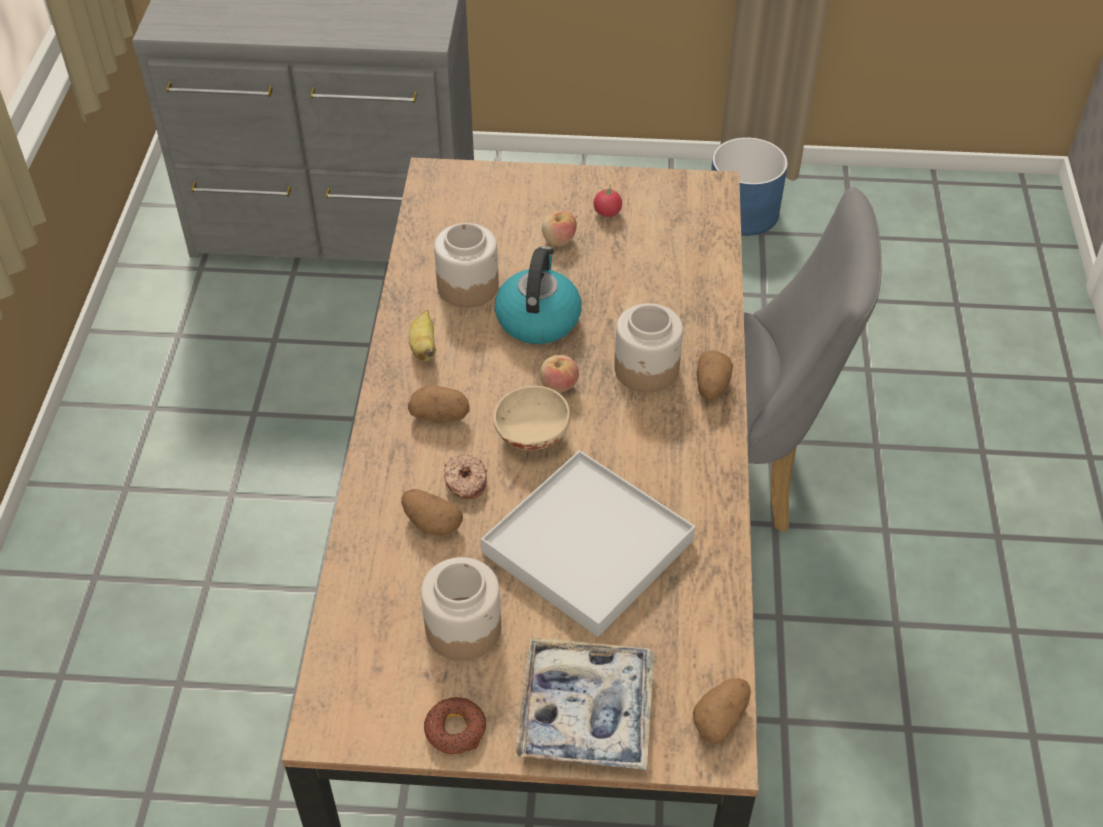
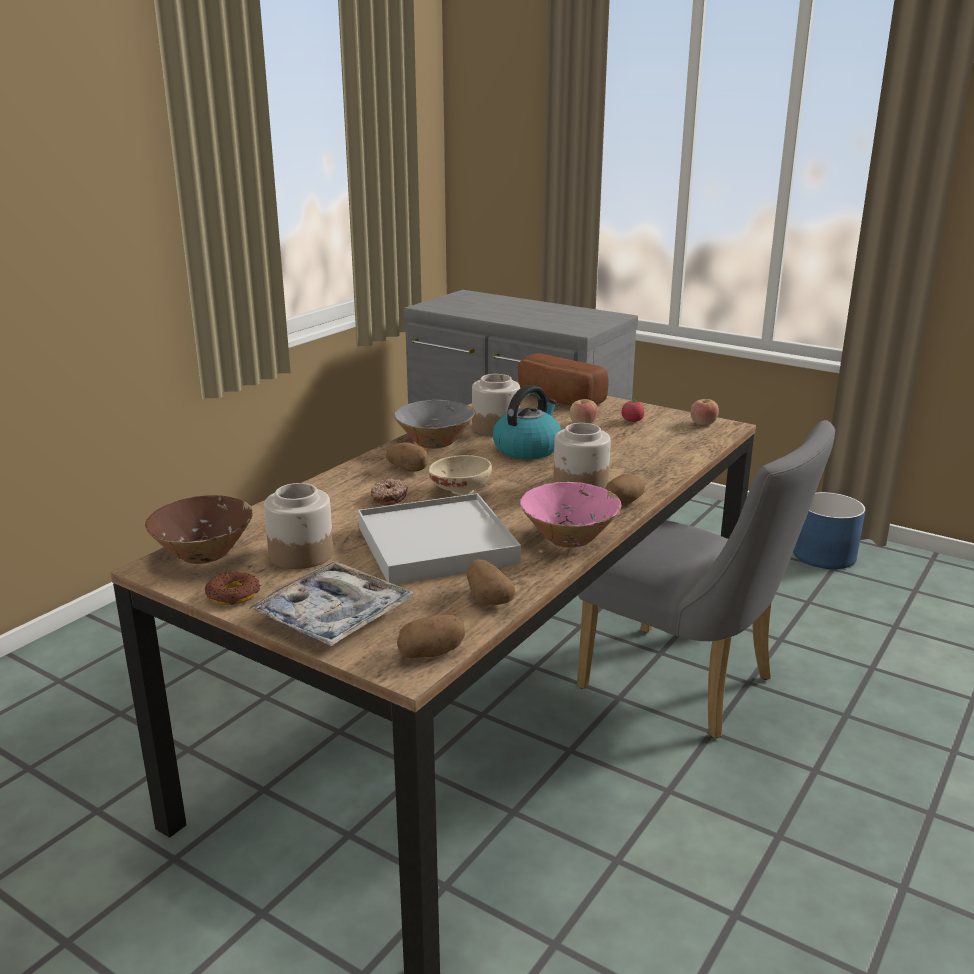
camera: 30 degrees right, 25 degrees down
(357, 678) = (204, 554): none -> brown bowl
(424, 347) = (435, 443): banana -> grey bowl
(431, 523) = (342, 507): potato -> potato (488, 598)
(490, 196) = (557, 400): none -> bread
(558, 386) = (506, 476): apple -> apple (703, 423)
(706, 474) = (569, 538): none -> pink bowl

